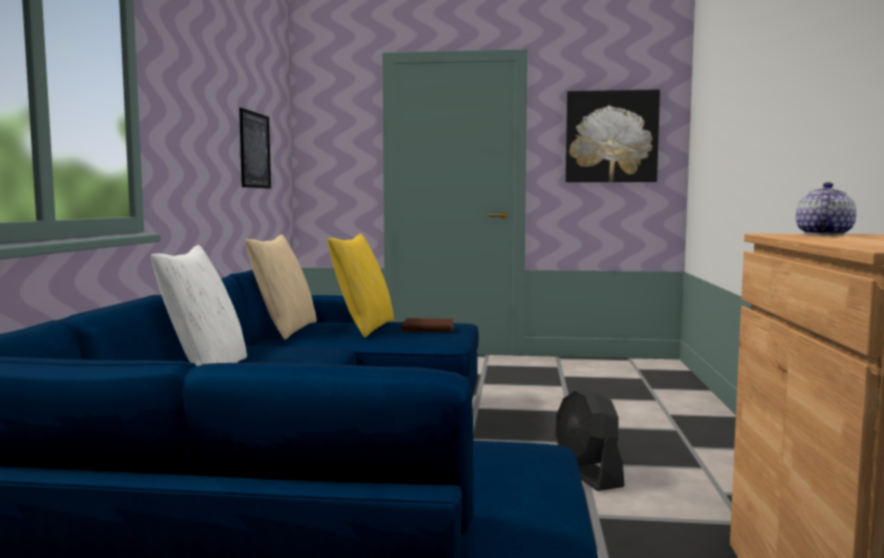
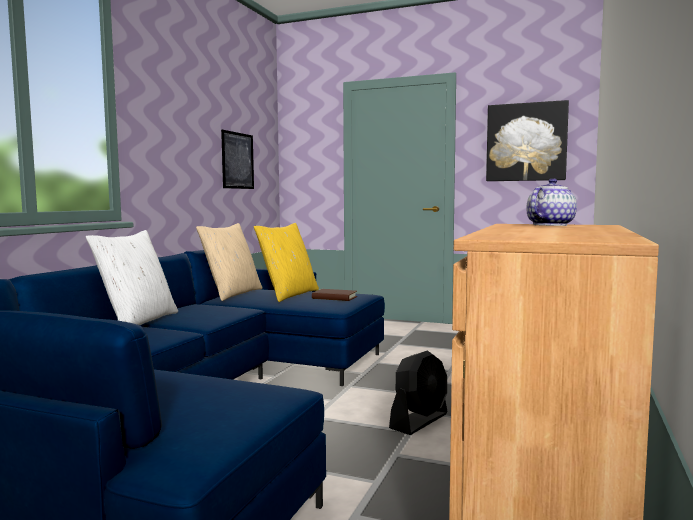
camera: 15 degrees right, 0 degrees up
(587, 474) = (419, 421): black fan -> black fan turned 135 degrees counterclockwise

